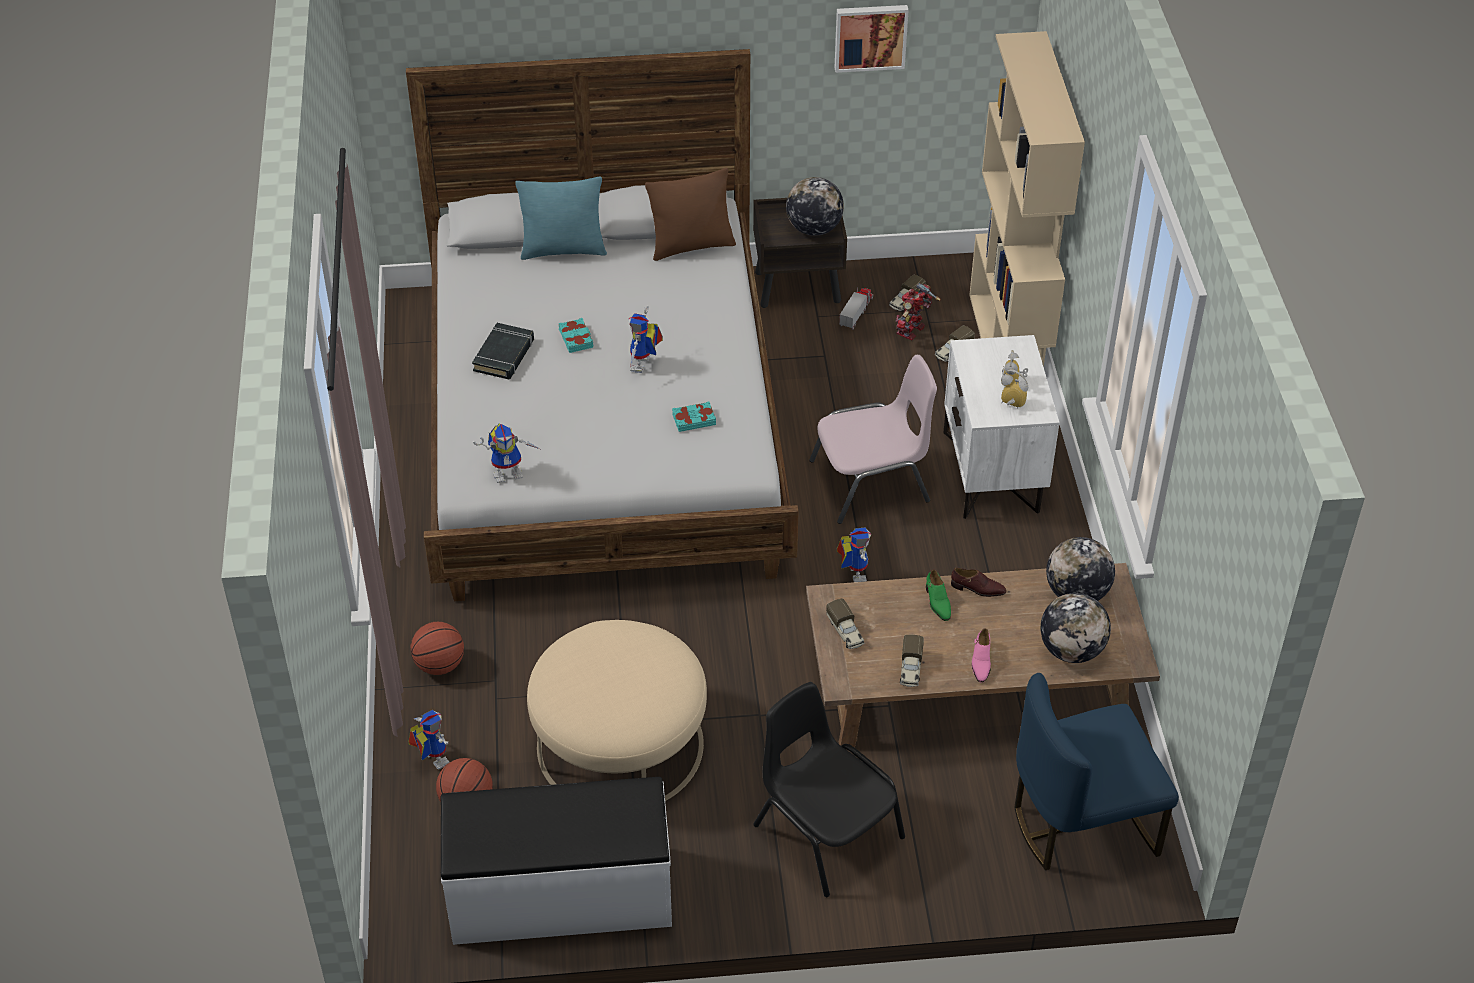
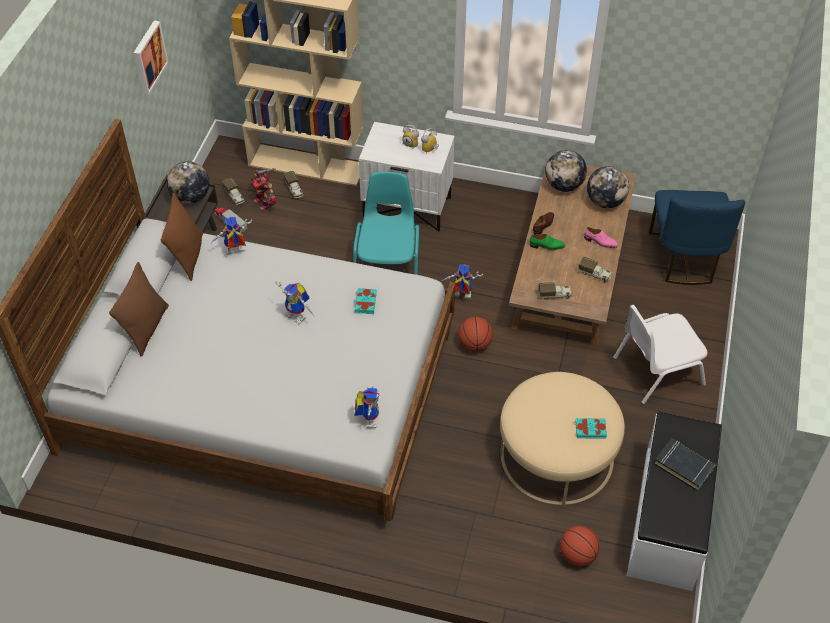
camera: 70 degrees left, 5 degrees up
(430, 758) = (532, 568): toy robot -> toy robot (234, 252)
(439, 665) = (449, 543): basketball -> basketball (475, 344)
(504, 355) = (244, 392): black book -> black book (684, 466)
(563, 250) = (146, 329): turquoise pillow -> brown pillow
(576, 338) = (249, 345): turquoise book -> turquoise book (590, 429)
(826, 830) = (656, 370): black chair -> white chair
(872, 482) = (388, 263): pink chair -> turquoise chair

